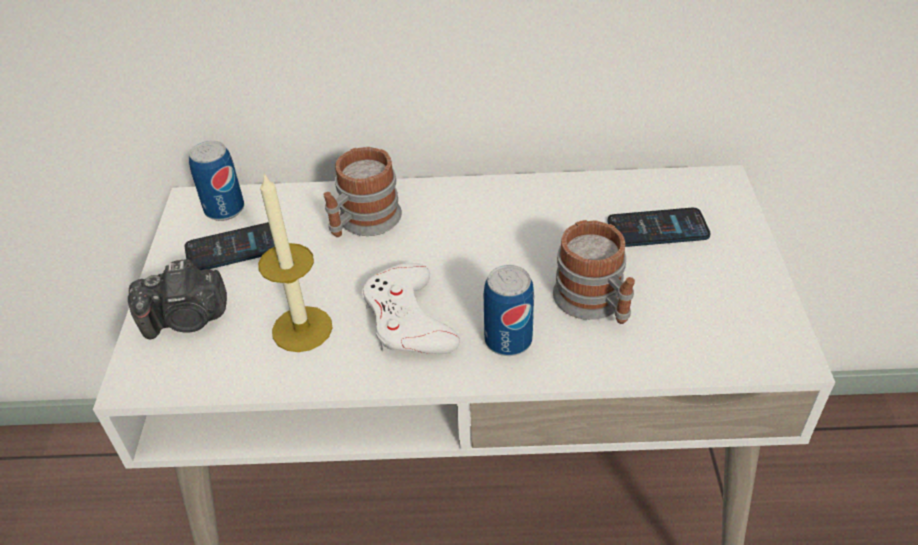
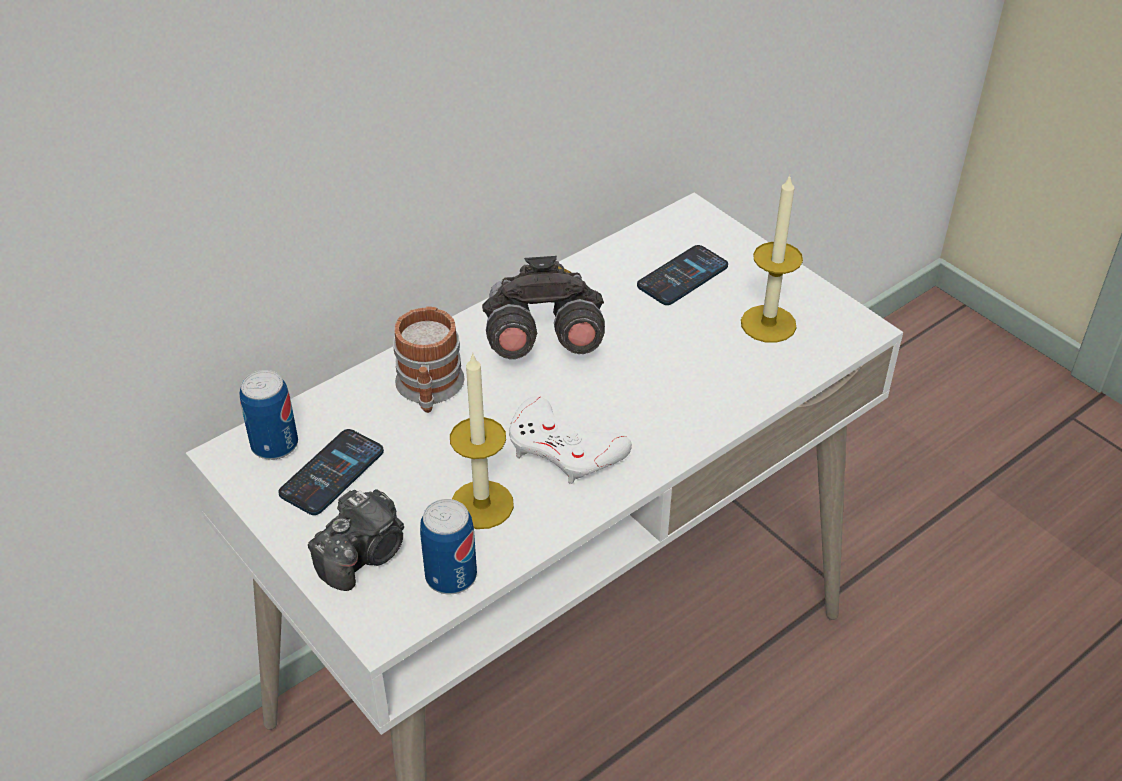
camera: 40 degrees left, 0 degrees up
(485, 225) = (541, 339): none -> grey binoculars
(508, 340) = (660, 422): can -> can (451, 576)
(595, 304) = (695, 360): mug -> none
(697, 306) = (768, 324): none -> candle

